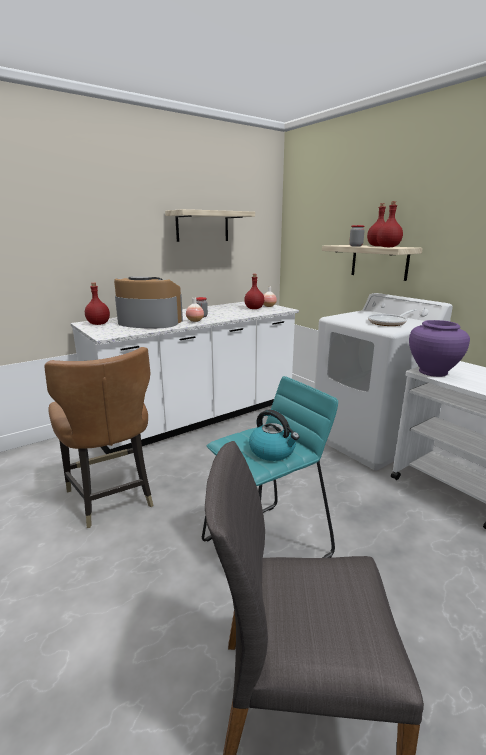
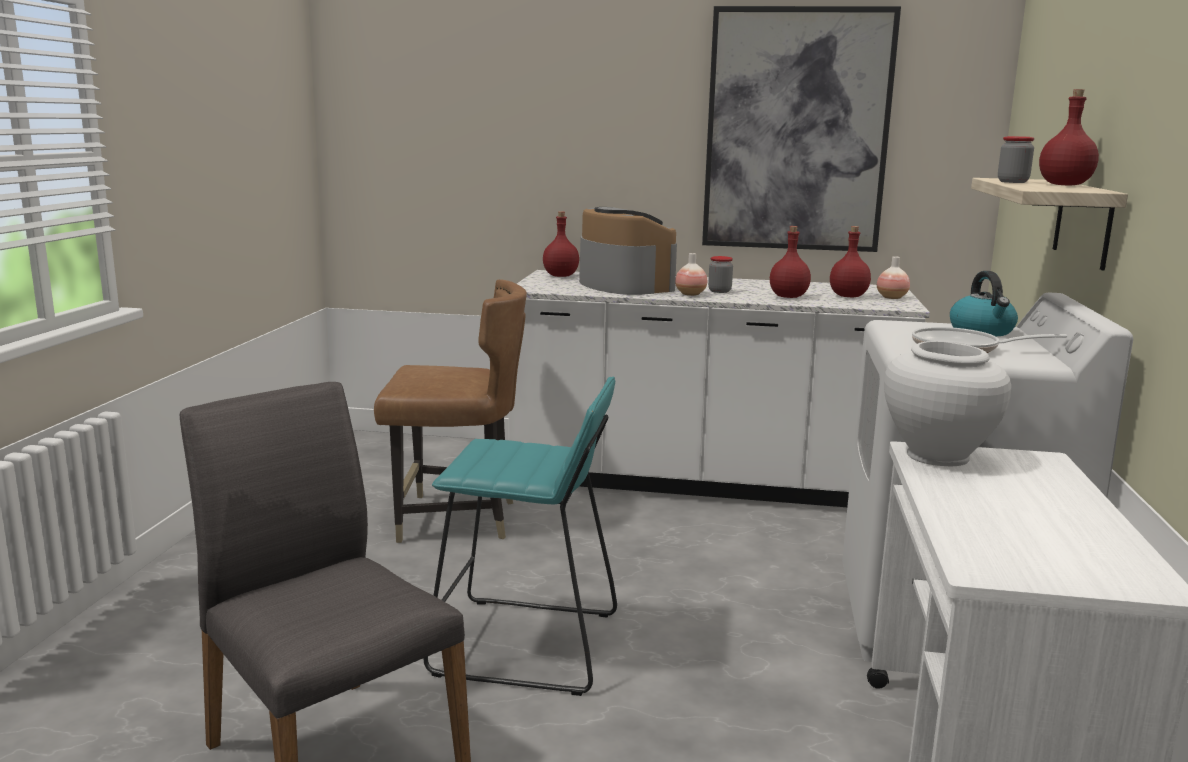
camera: 45 degrees right, 5 degrees down
(112, 496) = (456, 519): brown chair -> brown chair turned 105 degrees counterclockwise
(202, 226) = (796, 131): shelf -> picture
(273, 451) = (508, 466): kettle -> kettle (982, 331)
(387, 247) = (1040, 187): red bottle -> red bottle (788, 297)
(433, 372) = (937, 456): purple vase -> white vase

